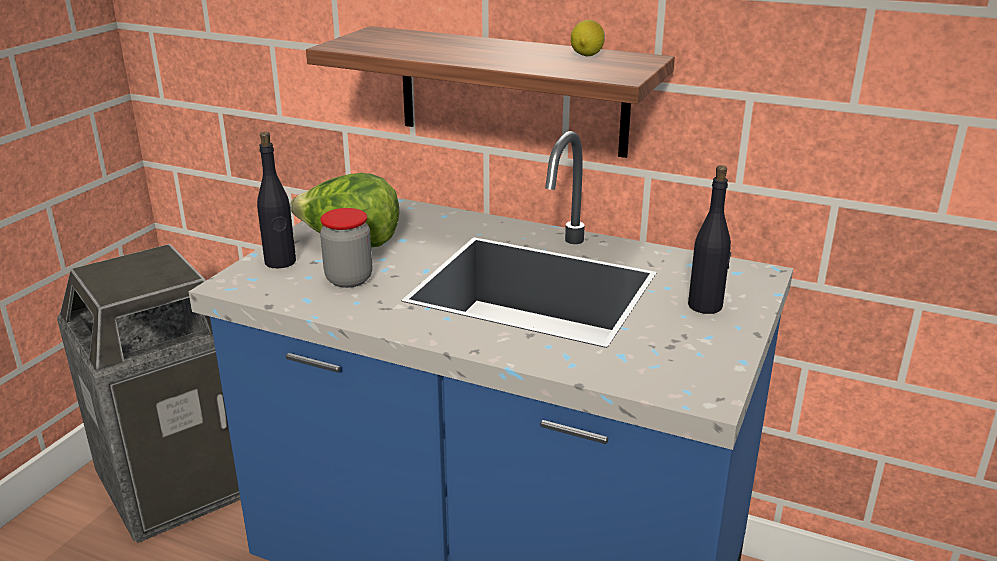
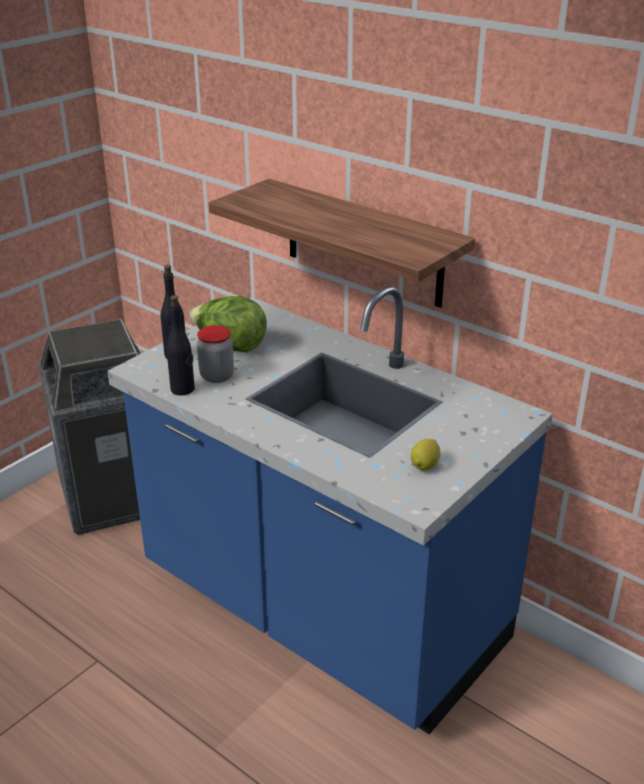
camera: 15 degrees right, 5 degrees up
(587, 55) = (407, 230): lemon -> lemon (425, 465)
(705, 306) = (462, 435): black bottle -> black bottle (183, 389)

